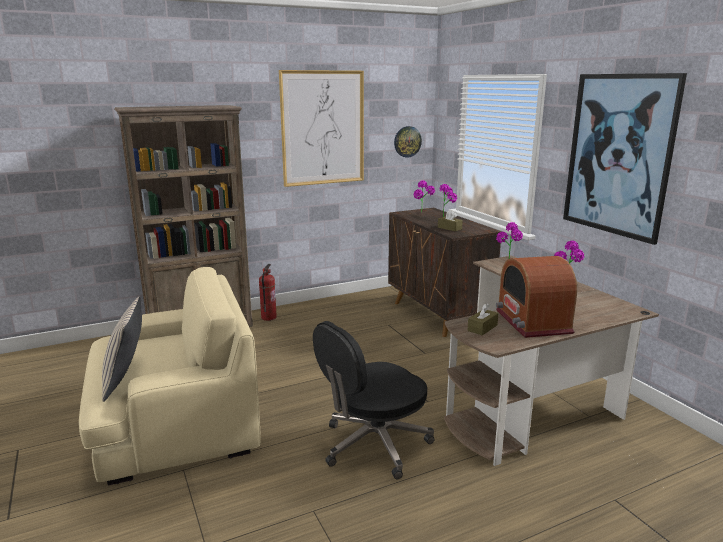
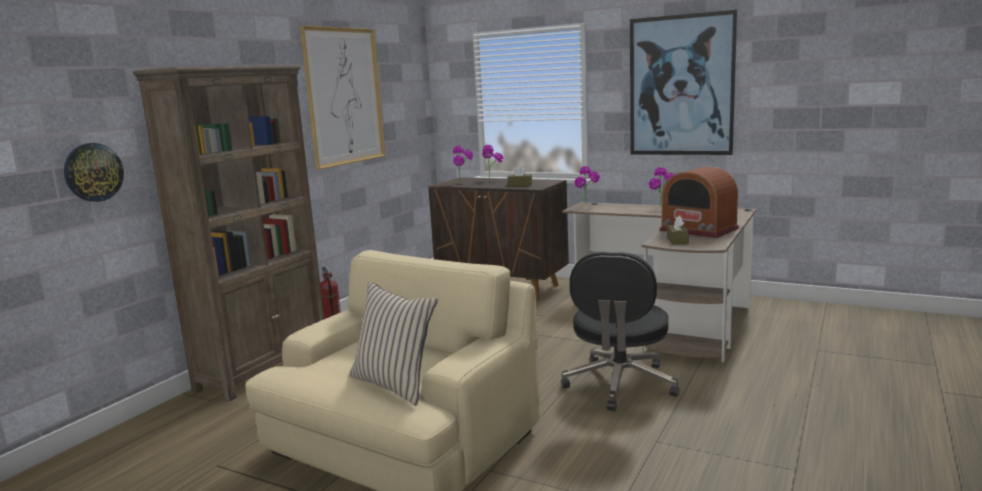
camera: 35 degrees left, 5 degrees down
(407, 141) = (413, 110): wall clock -> wall clock (93, 172)

